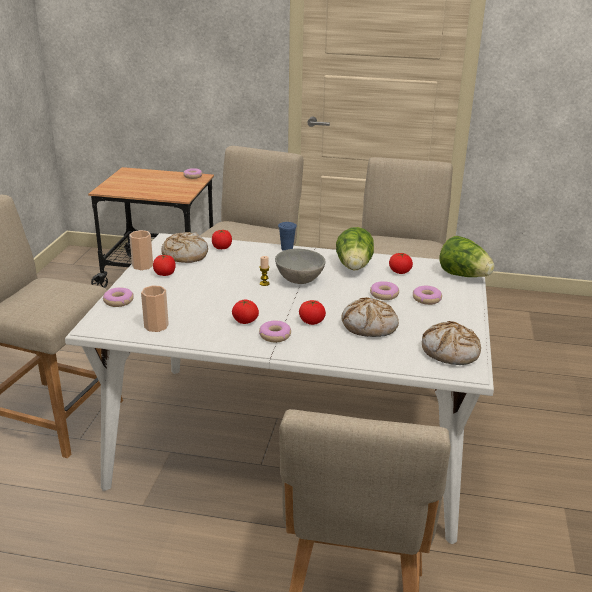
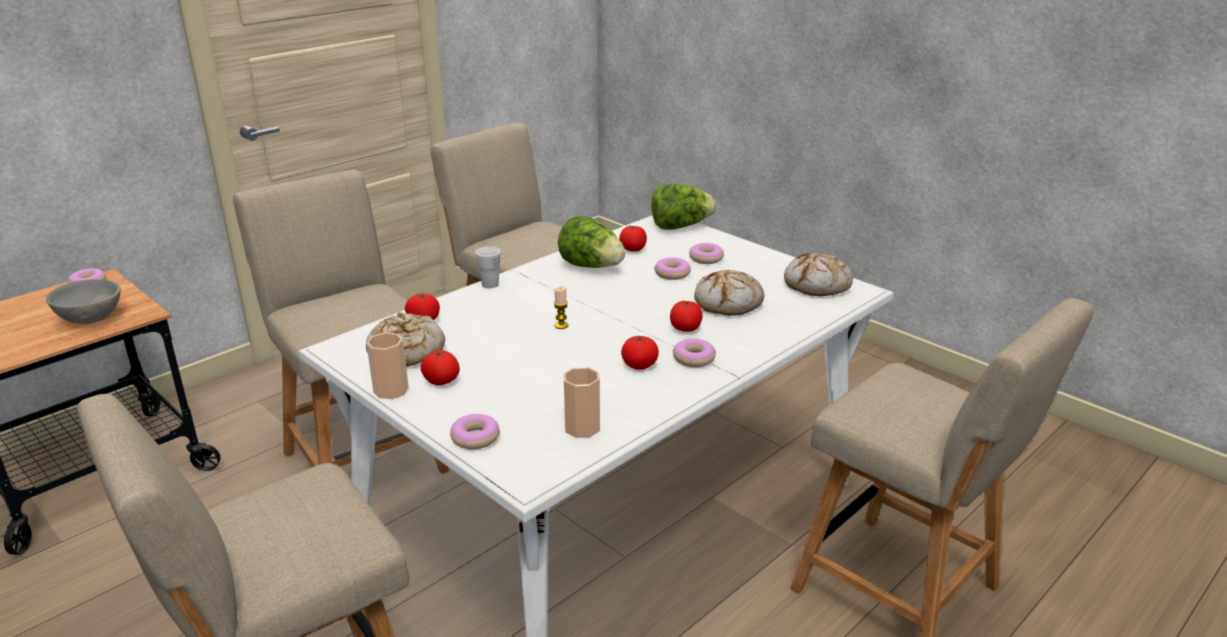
camera: 55 degrees left, 0 degrees up
(287, 248) = (490, 284): blue cup -> white cup
(300, 280) = (580, 303): grey bowl -> grey bowl (91, 318)

